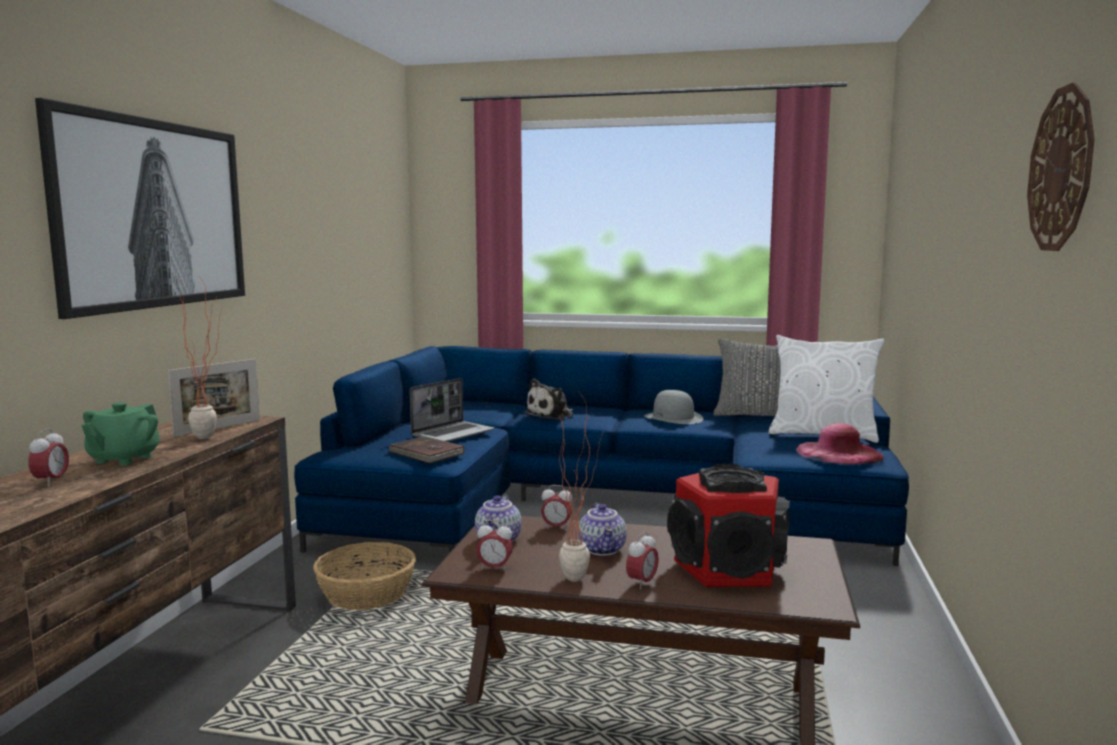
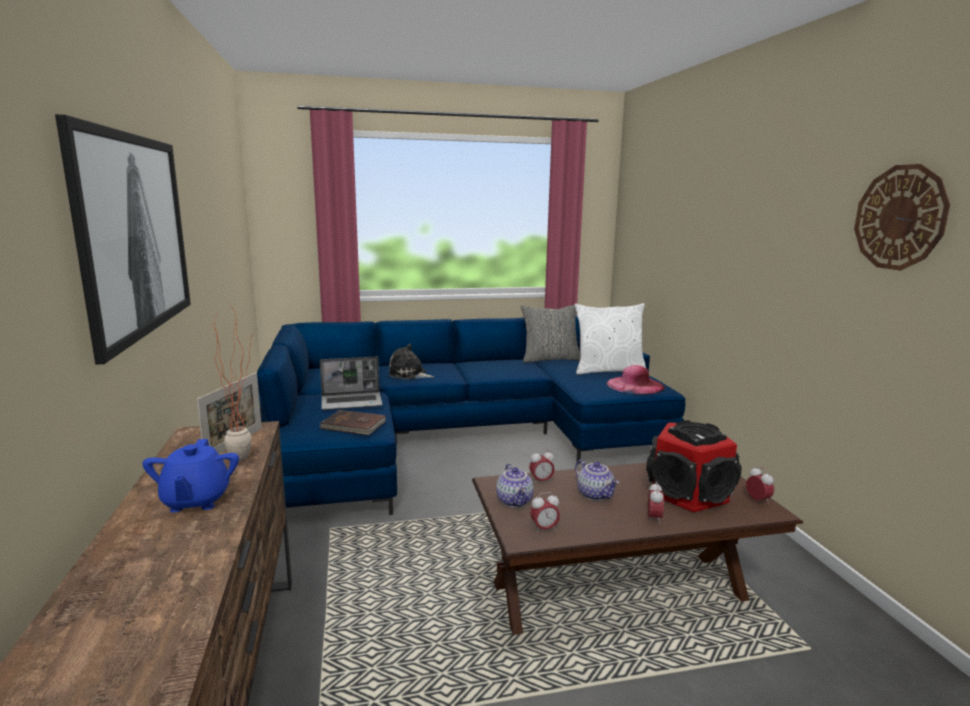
camera: 25 degrees left, 5 degrees up
(51, 482) = (160, 547): alarm clock -> alarm clock (758, 501)
(123, 459) = (196, 501): green teapot -> blue teapot
(366, 594) = (344, 557): basket -> none
(453, 433) = (352, 402): laptop -> laptop turned 60 degrees clockwise
(551, 415) = (409, 374): plush toy -> plush toy turned 90 degrees clockwise
(582, 576) = (611, 522): potted plant -> none
(673, 418) = (500, 367): grey hat -> none

